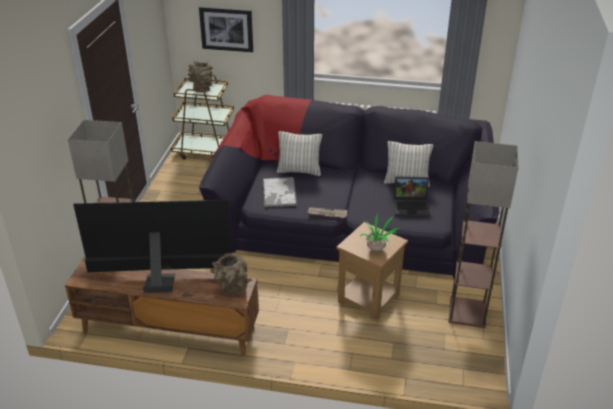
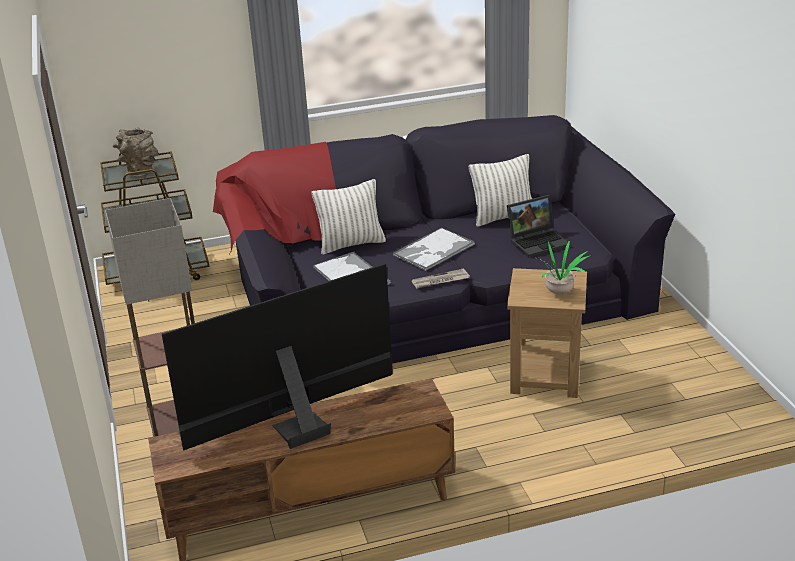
camera: 25 degrees left, 5 degrees down
(226, 29) = (159, 69): picture -> none
(232, 290) = (412, 403): brown vase -> none
(341, 191) = (433, 250): none -> tray
(468, 313) = (676, 351): floor lamp -> none

